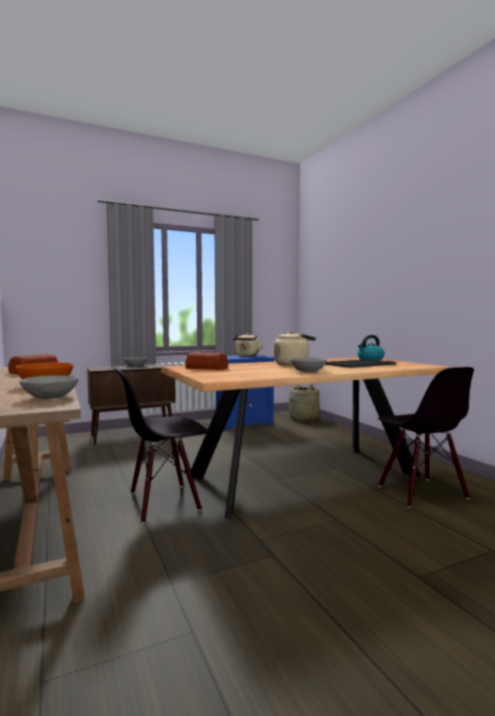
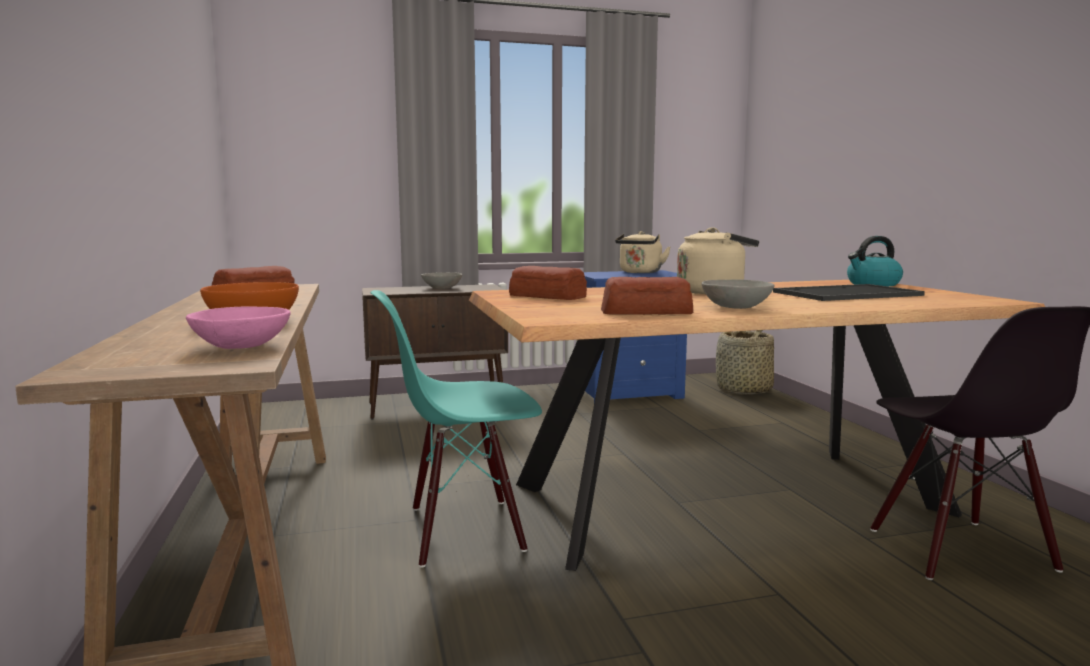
camera: 10 degrees right, 5 degrees up
(50, 397) = (241, 346): grey bowl -> pink bowl
(163, 502) = (464, 530): black chair -> turquoise chair
(264, 375) = (647, 312): none -> bread

